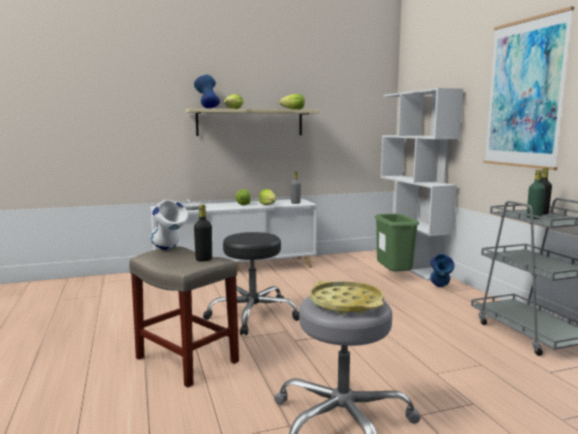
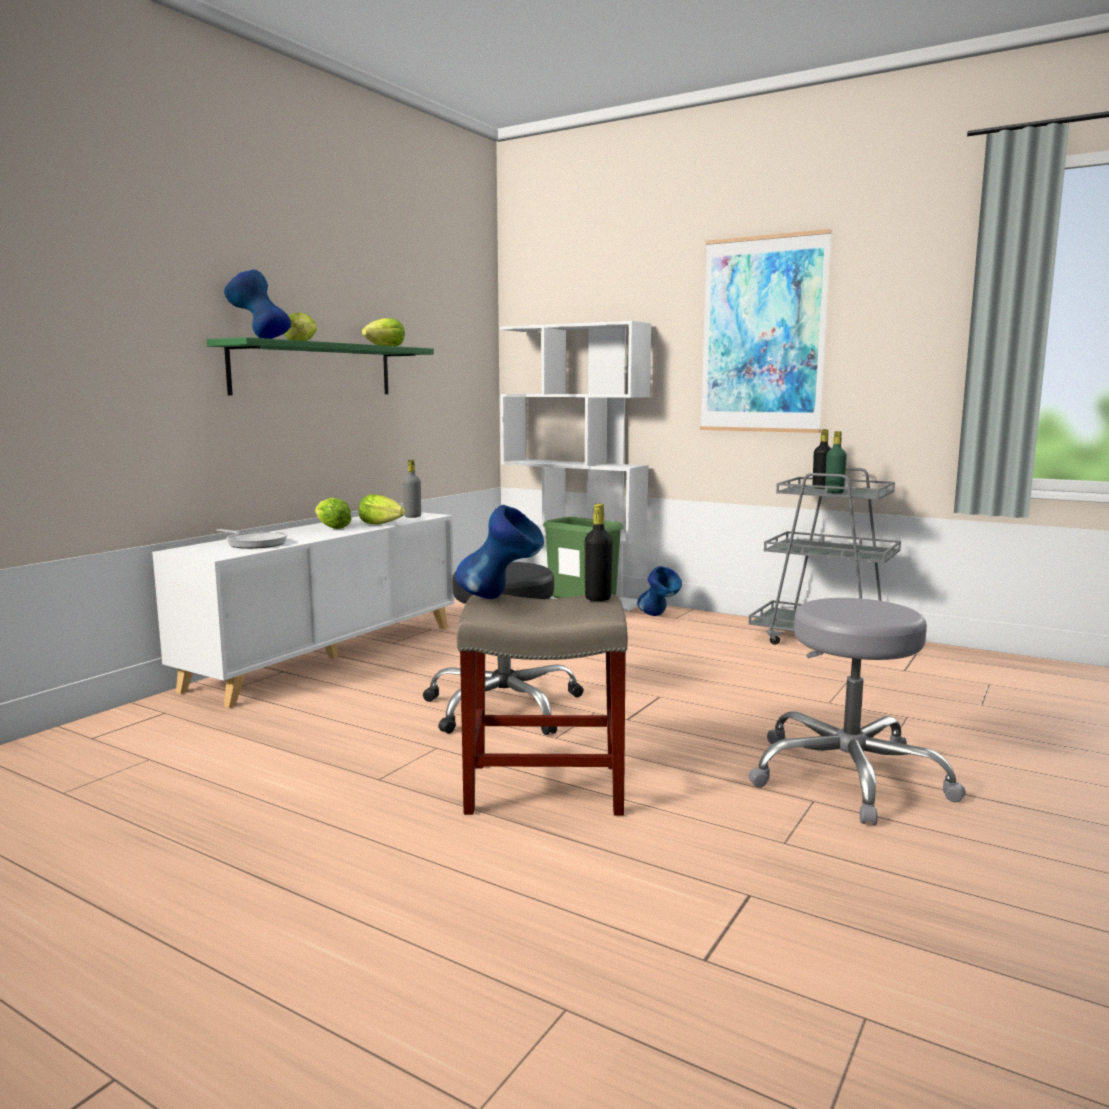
camera: 40 degrees left, 0 degrees up
(169, 250) = (501, 598): white vase -> blue vase
(250, 122) = (314, 370): beige shelf -> green shelf
(346, 303) = (861, 610): yellow tray -> none

